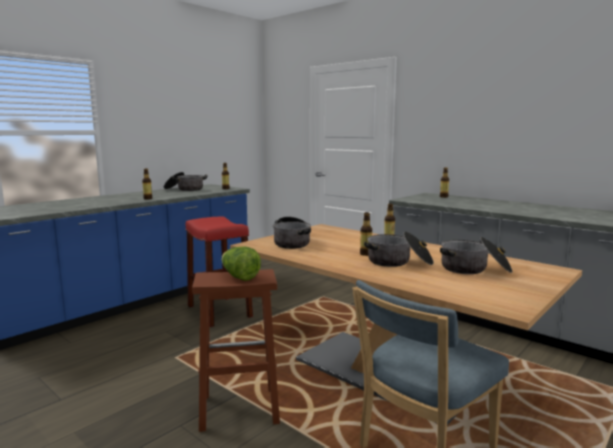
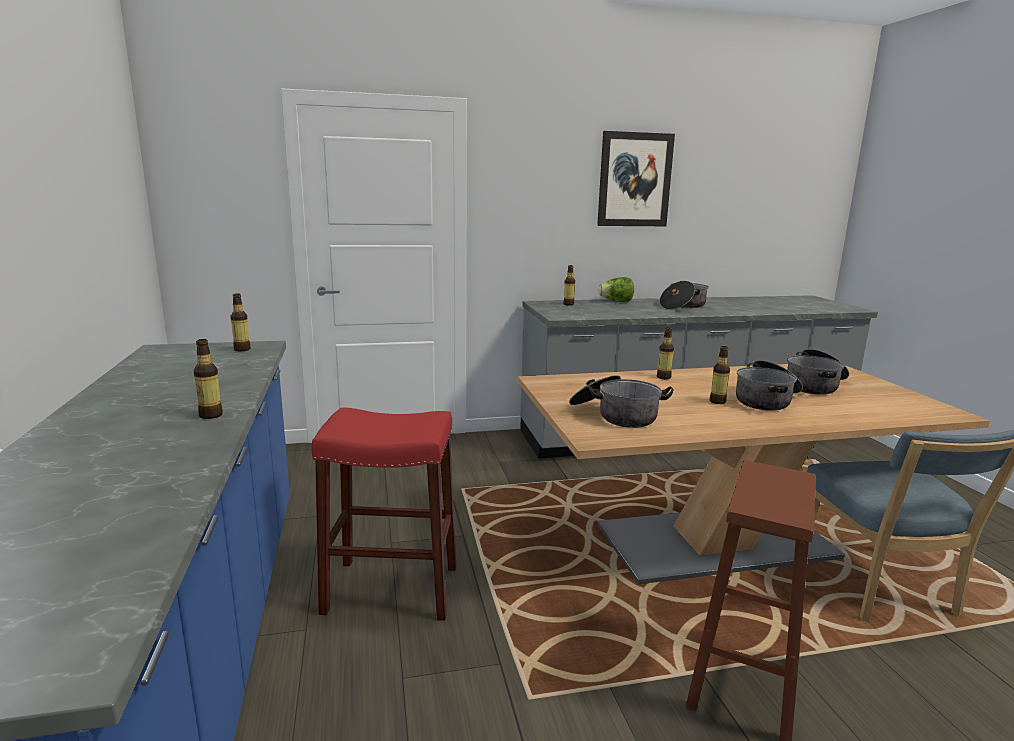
camera: 55 degrees left, 5 degrees up
(185, 189) = (164, 371): cooking pot -> cooking pot (682, 306)
(239, 277) = (775, 488): lettuce -> lettuce (616, 301)
(517, 101) = (634, 180): none -> picture

